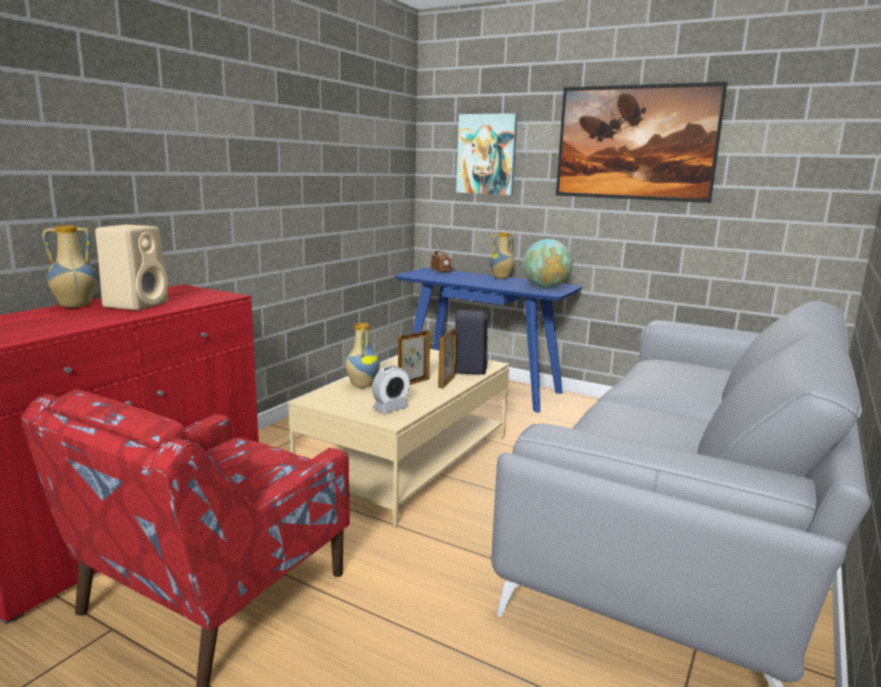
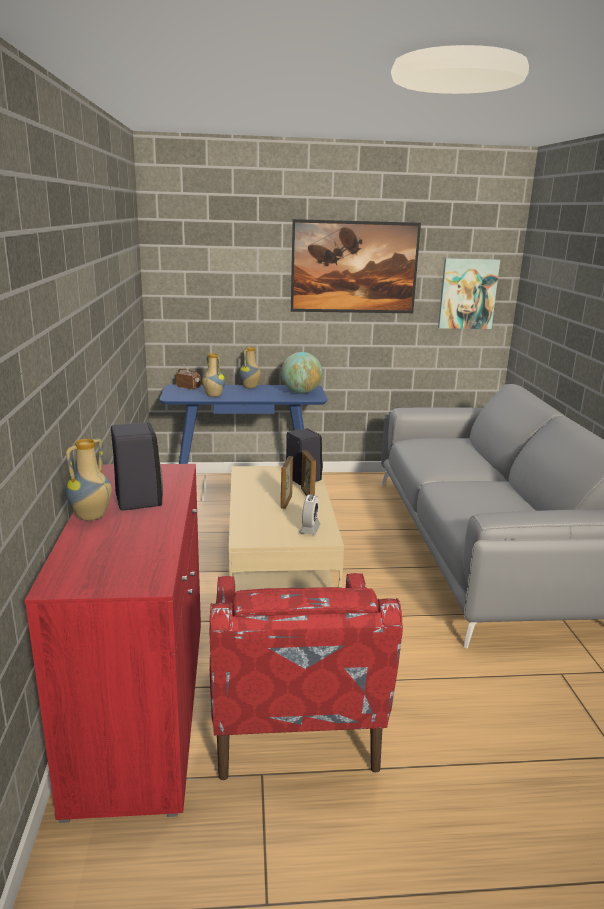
camera: 35 degrees left, 5 degrees up
(137, 304) = (137, 499): beige speaker -> black speaker
(361, 385) = (254, 515): vase -> vase (213, 395)
(487, 154) = (221, 276): picture -> picture (467, 294)

